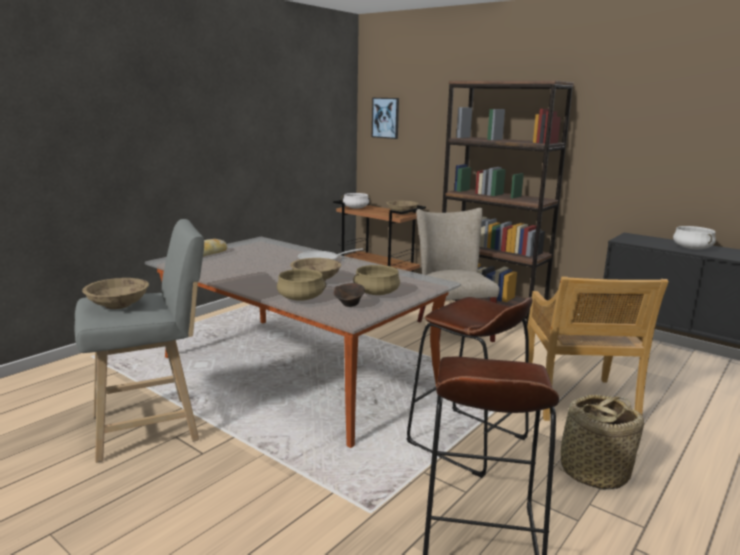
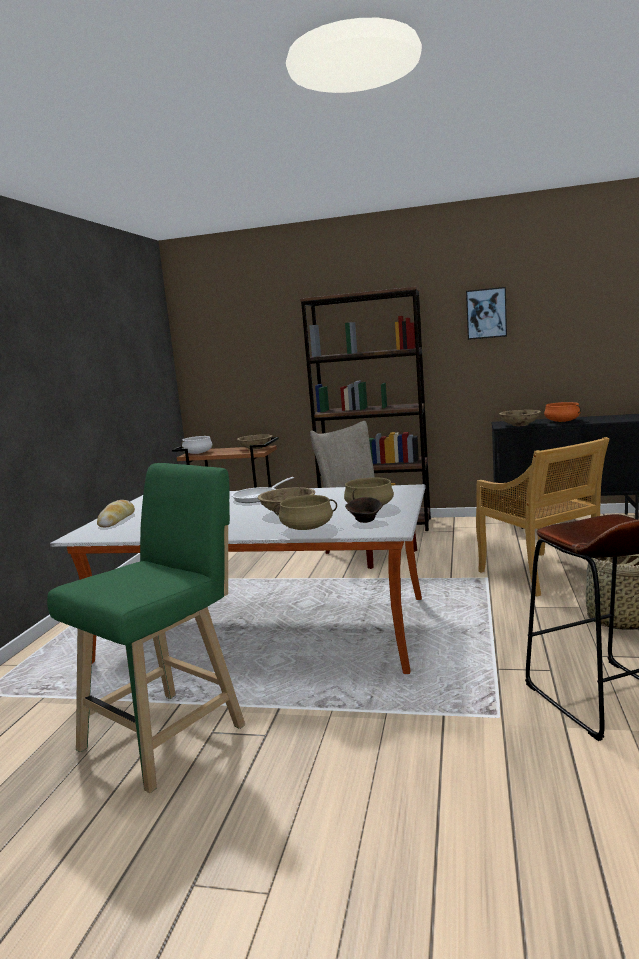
camera: 25 degrees left, 5 degrees down
(118, 305) = (127, 579): beige bowl -> beige bowl (520, 424)
(152, 426) = (170, 733): grey stool -> green stool
(385, 118) = (212, 349): picture -> picture (486, 313)
(467, 441) = (499, 632): brown stool -> none
(692, 248) = (562, 421): white cooking pot -> orange cooking pot

